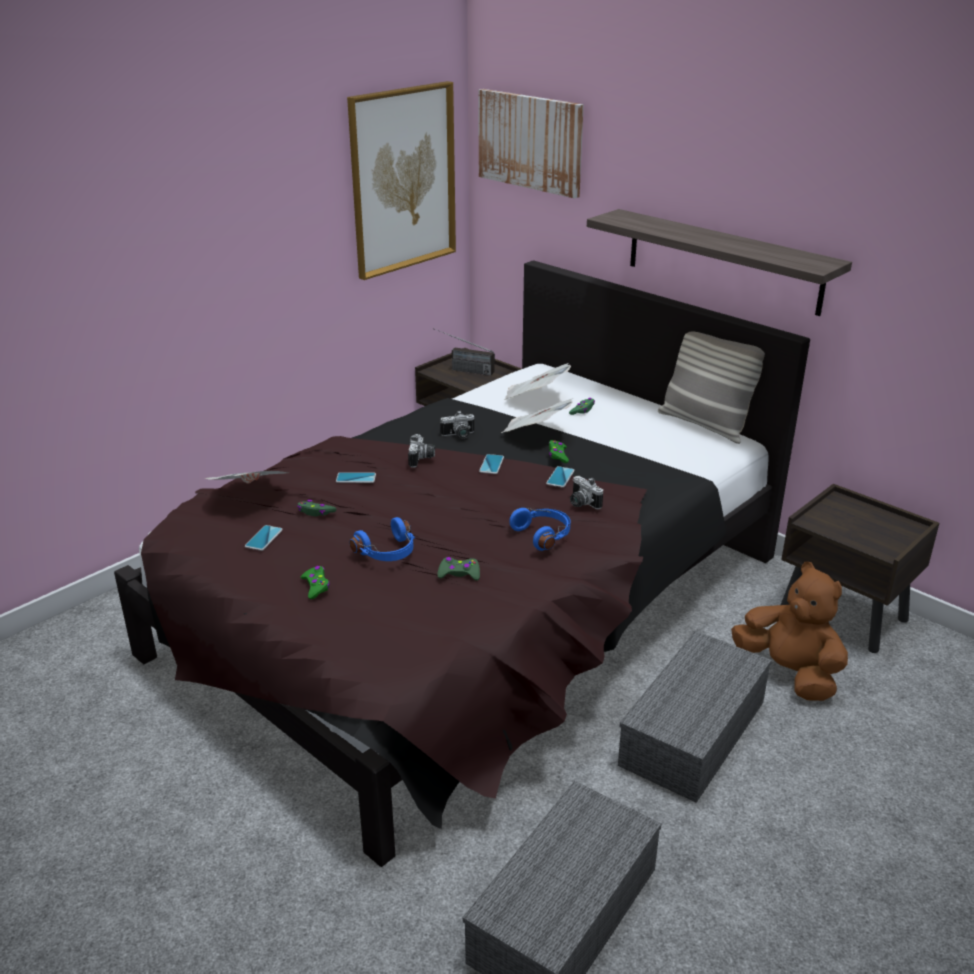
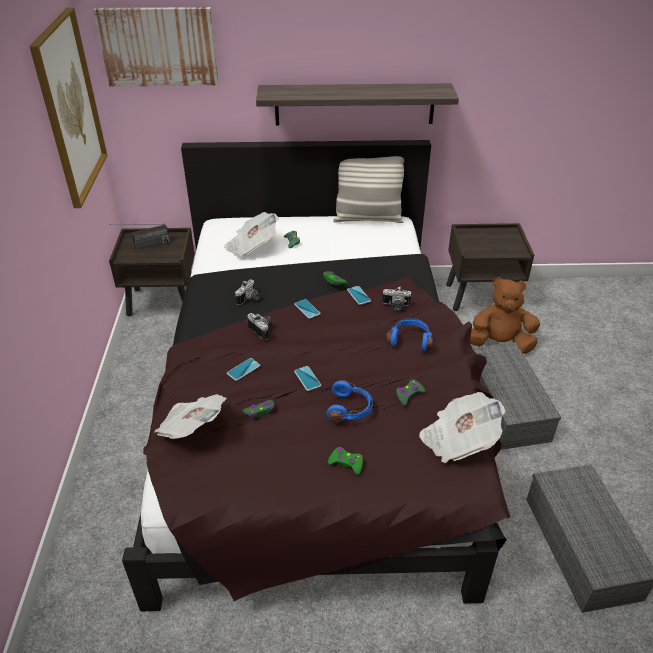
camera: 45 degrees left, 10 degrees up
(264, 538) = (257, 454): phone -> phone (307, 378)
(536, 433) = (292, 272): newspaper -> newspaper (458, 440)

